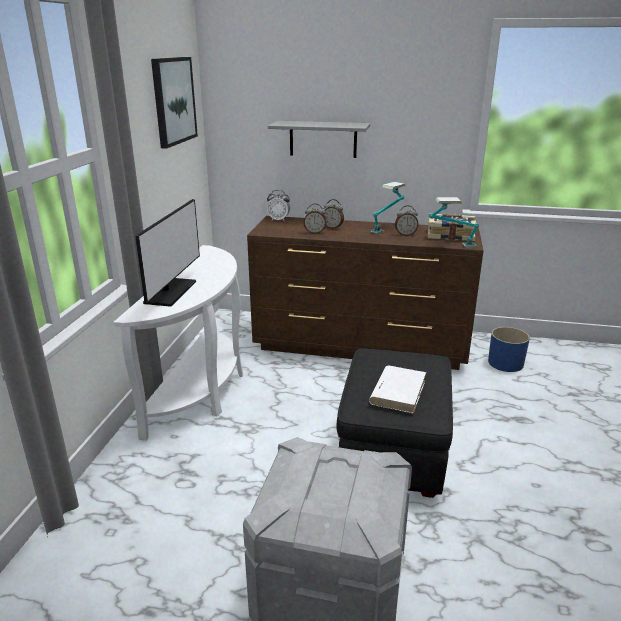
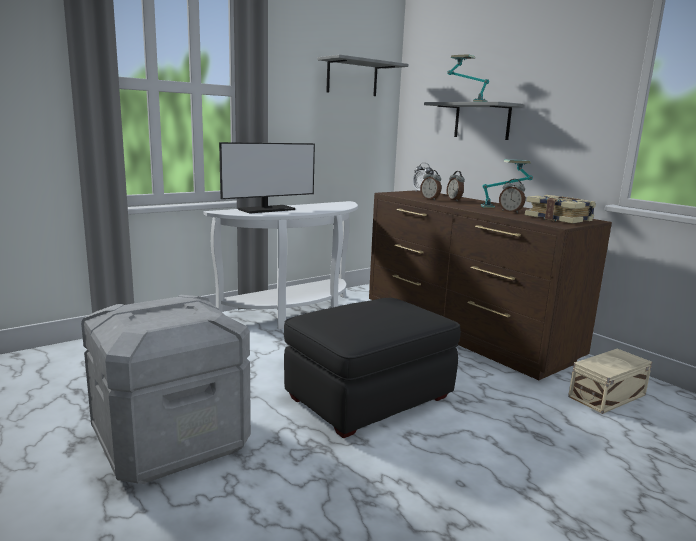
camera: 40 degrees right, 10 degrees down
(173, 101) = (352, 78): picture -> grey shelf
(398, 391) = (355, 319): white book -> none
(451, 246) = (537, 222): table lamp -> table lamp (465, 101)
(505, 363) = (608, 396): blue planter -> beige storage box

